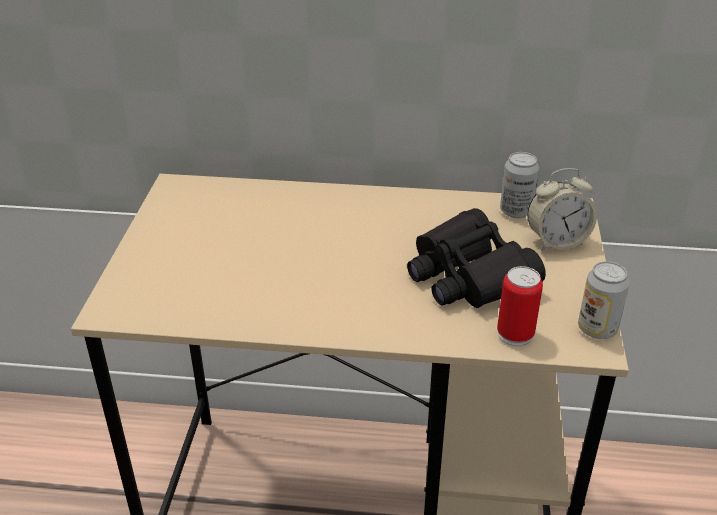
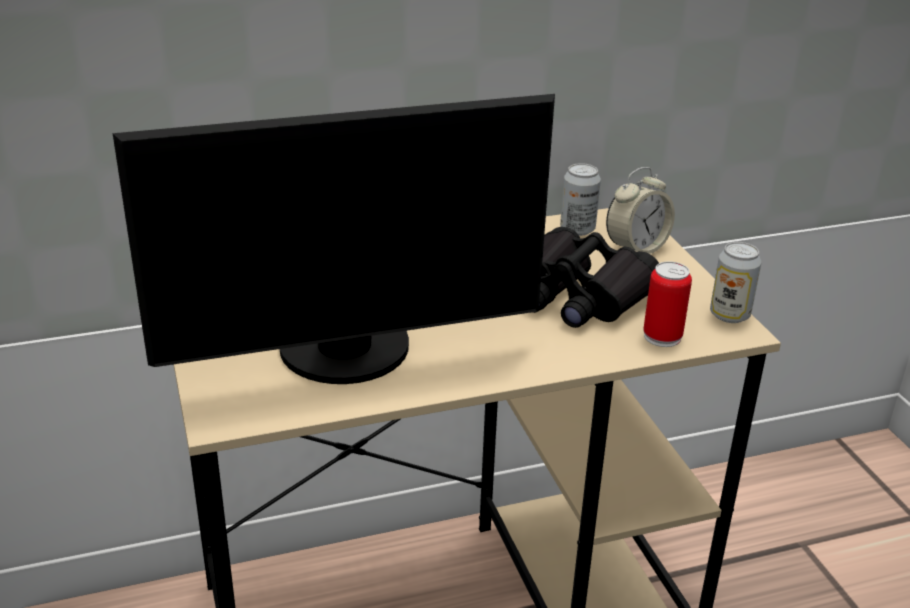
camera: 25 degrees left, 5 degrees down
(239, 282) = (348, 354): none -> monitor

